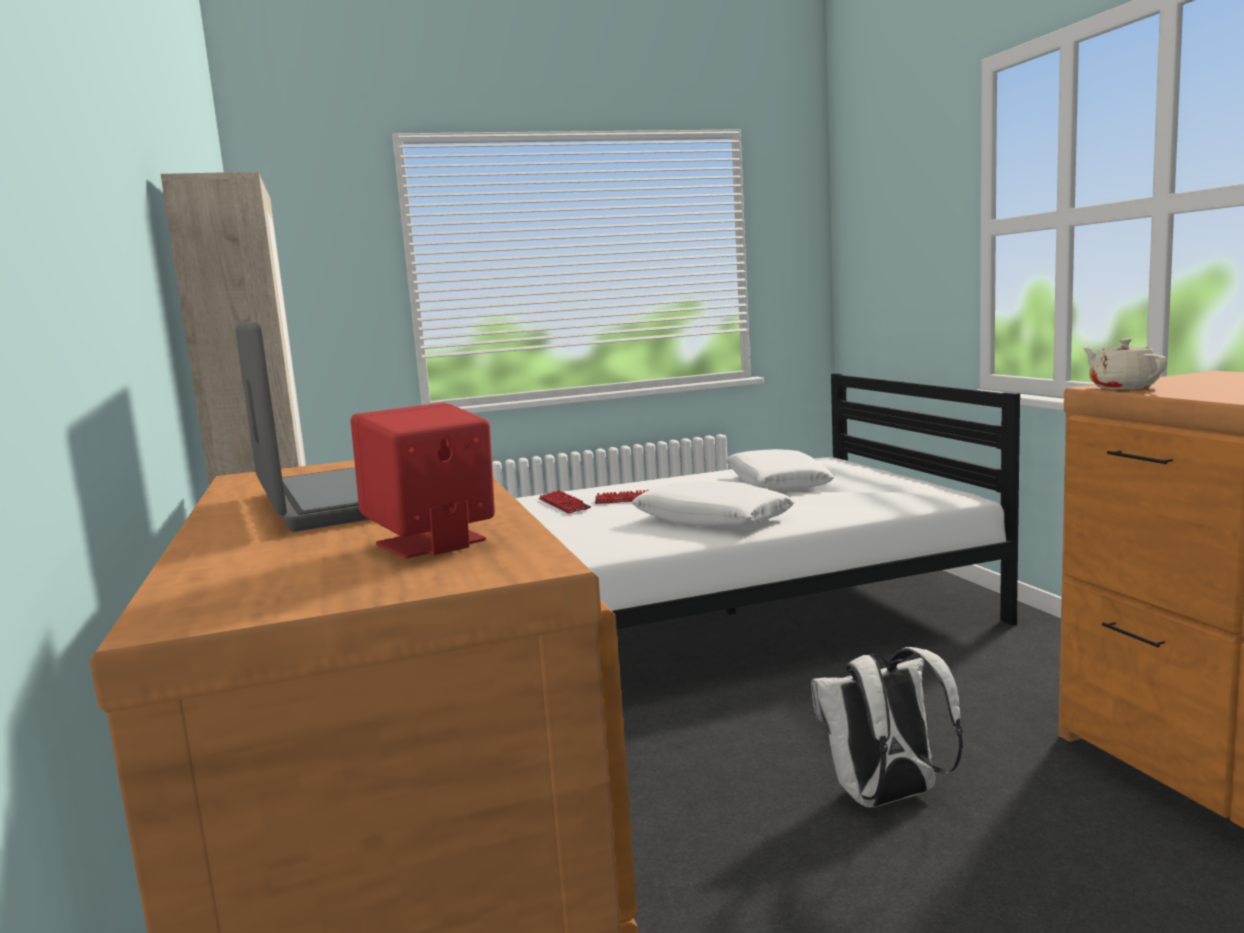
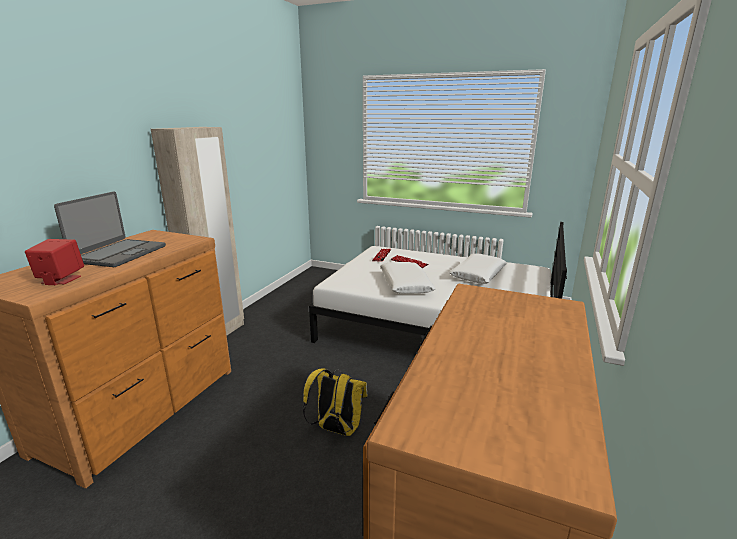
camera: 40 degrees right, 10 degrees up
(885, 798) = (336, 429): white backpack -> yellow backpack
(1122, 387) = (470, 294): beige teapot -> none

